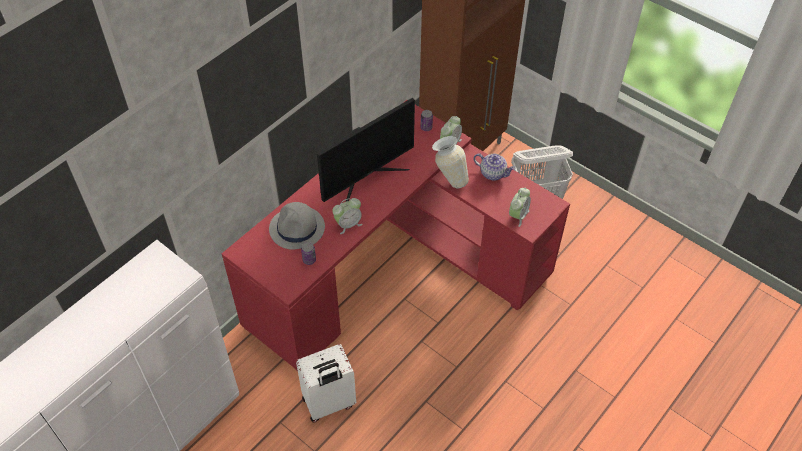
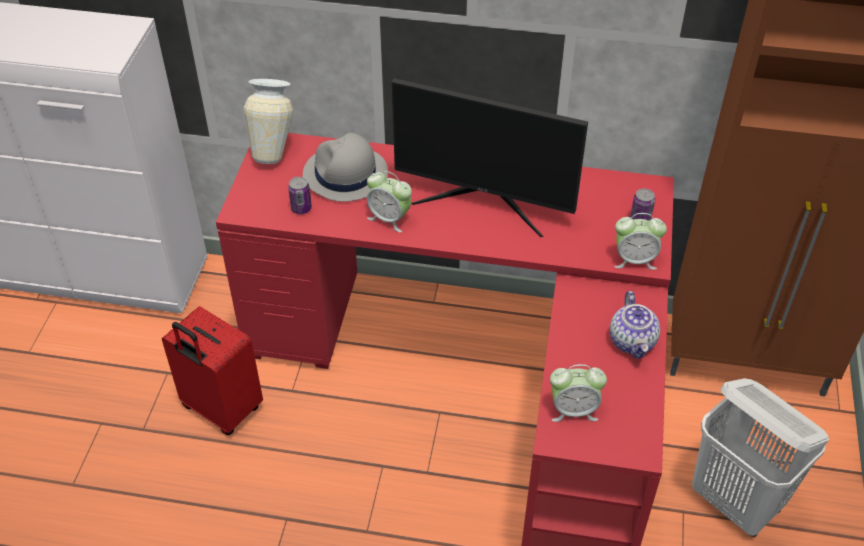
camera: 60 degrees right, 5 degrees down
(329, 404) = (221, 409): white suitcase -> red suitcase
(449, 178) = (574, 294): vase -> vase (274, 150)

